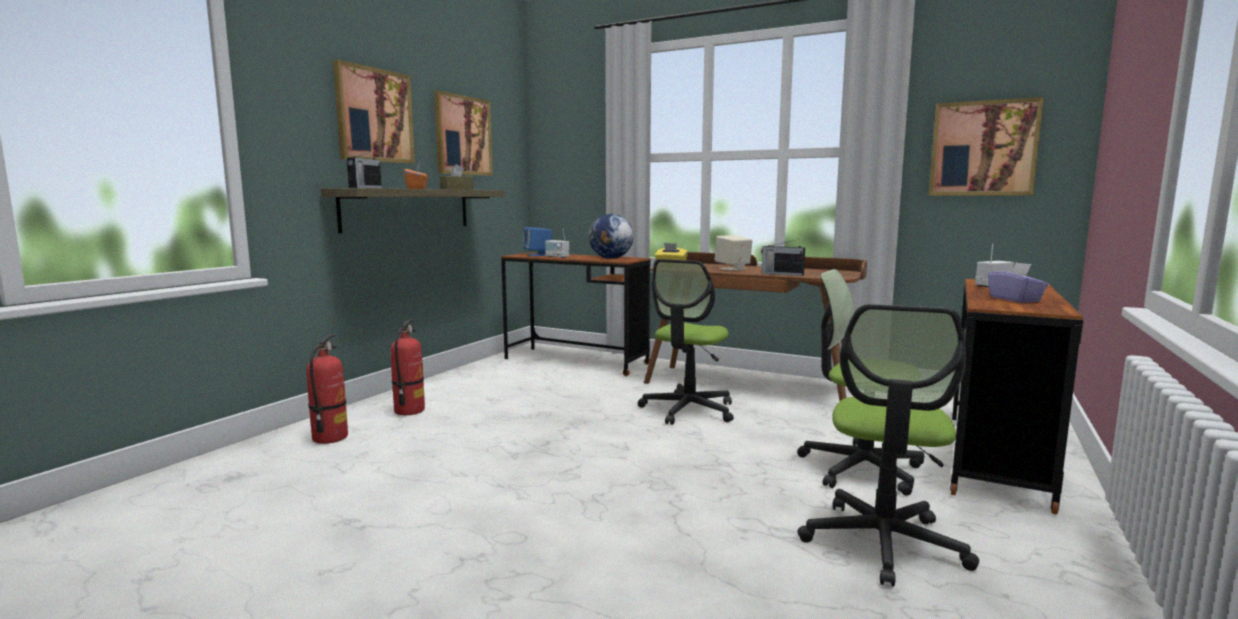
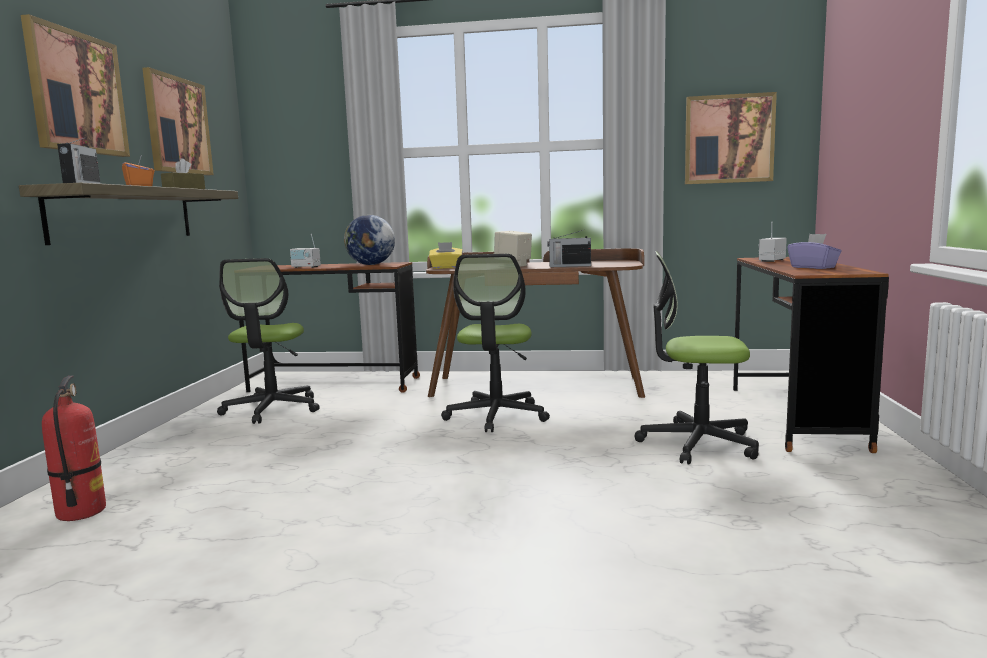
camera: 20 degrees left, 0 degrees up
(409, 411) = (169, 464): fire extinguisher -> none
(537, 255) = (278, 267): blue speaker -> none
(883, 543) = (771, 503): office chair -> office chair (272, 409)

